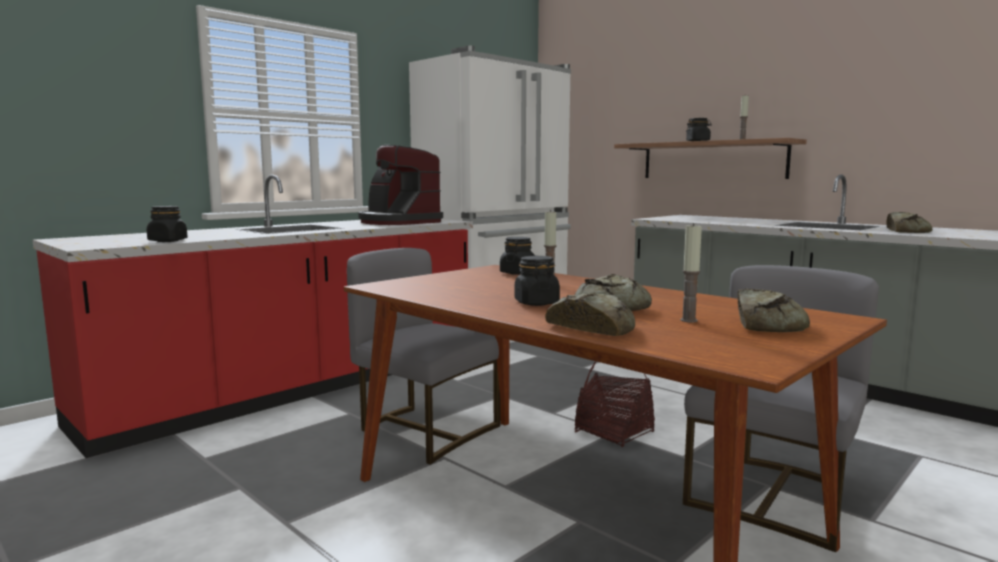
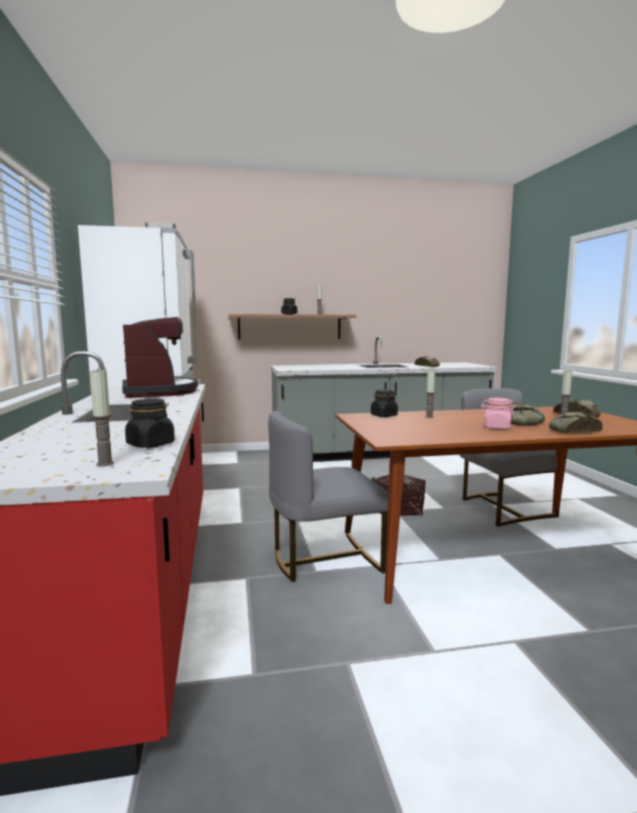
camera: 55 degrees left, 0 degrees up
(105, 243) = (105, 464): none -> candle
(398, 222) = (158, 392): coffee machine -> coffee machine turned 105 degrees counterclockwise
(536, 303) = (497, 427): black jar -> pink jar

